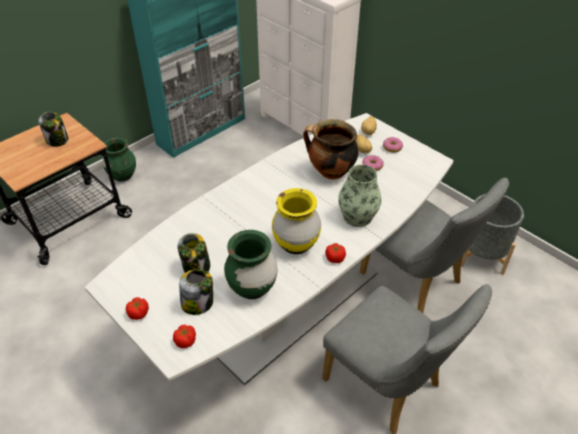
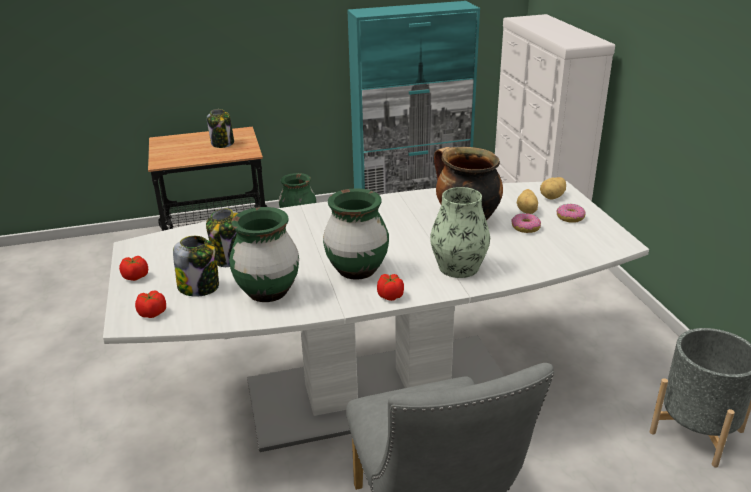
camera: 30 degrees right, 15 degrees down
(295, 244) = (356, 271): yellow vase -> green vase
(416, 282) = (567, 428): grey chair -> none

